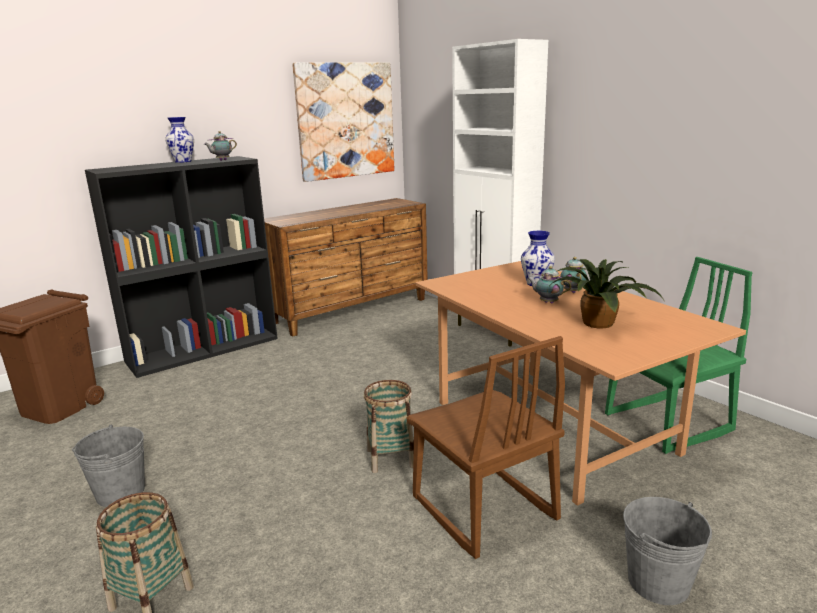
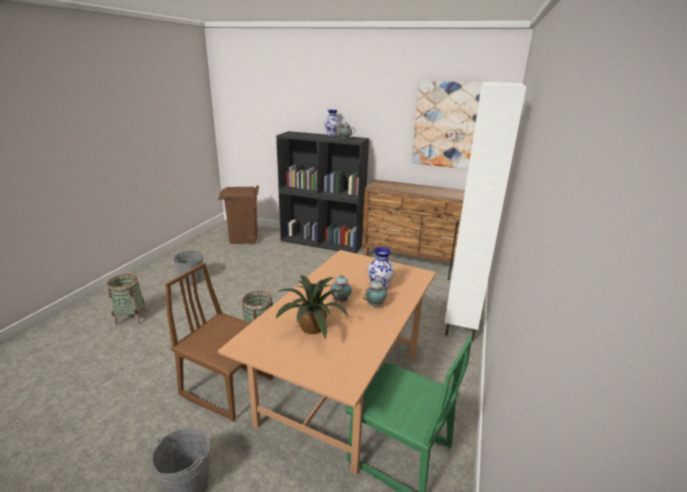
camera: 55 degrees right, 5 degrees up
(482, 509) = (228, 386): brown chair -> brown chair turned 90 degrees clockwise

